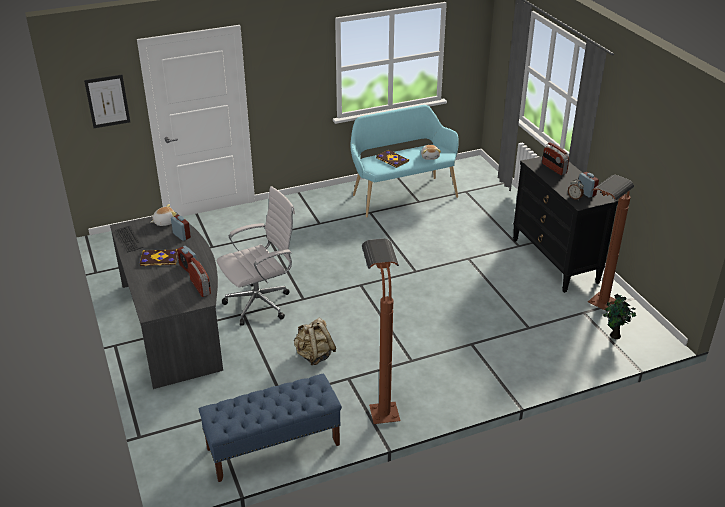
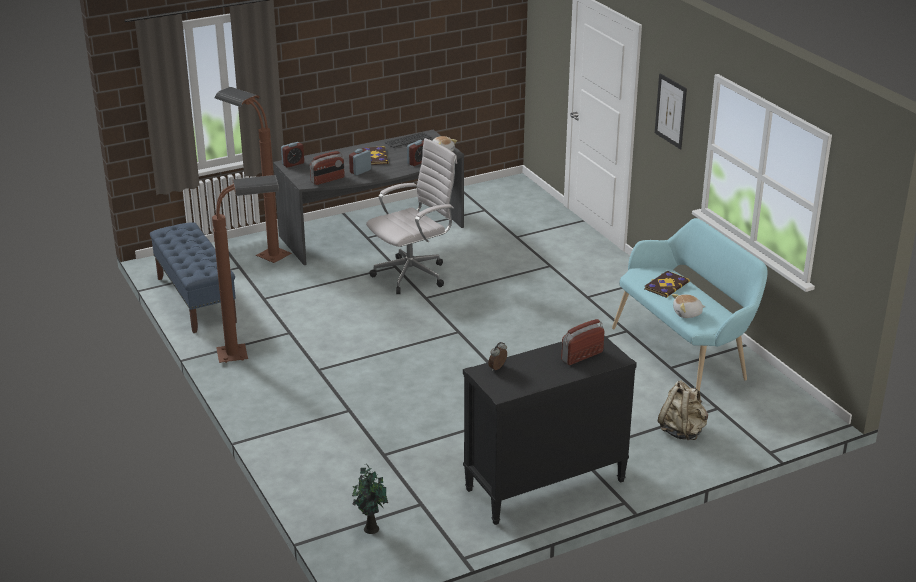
camera: 85 degrees right, 5 degrees down
(107, 101) = (549, 41): picture -> picture (670, 111)
(261, 303) = (413, 274): white office chair -> white office chair turned 90 degrees counterclockwise
(314, 355) = (326, 311): beige backpack -> beige backpack (682, 431)
(586, 192) = (515, 379): alarm clock -> alarm clock (293, 164)
(595, 311) = (424, 514): brown floor lamp -> brown floor lamp (260, 252)

